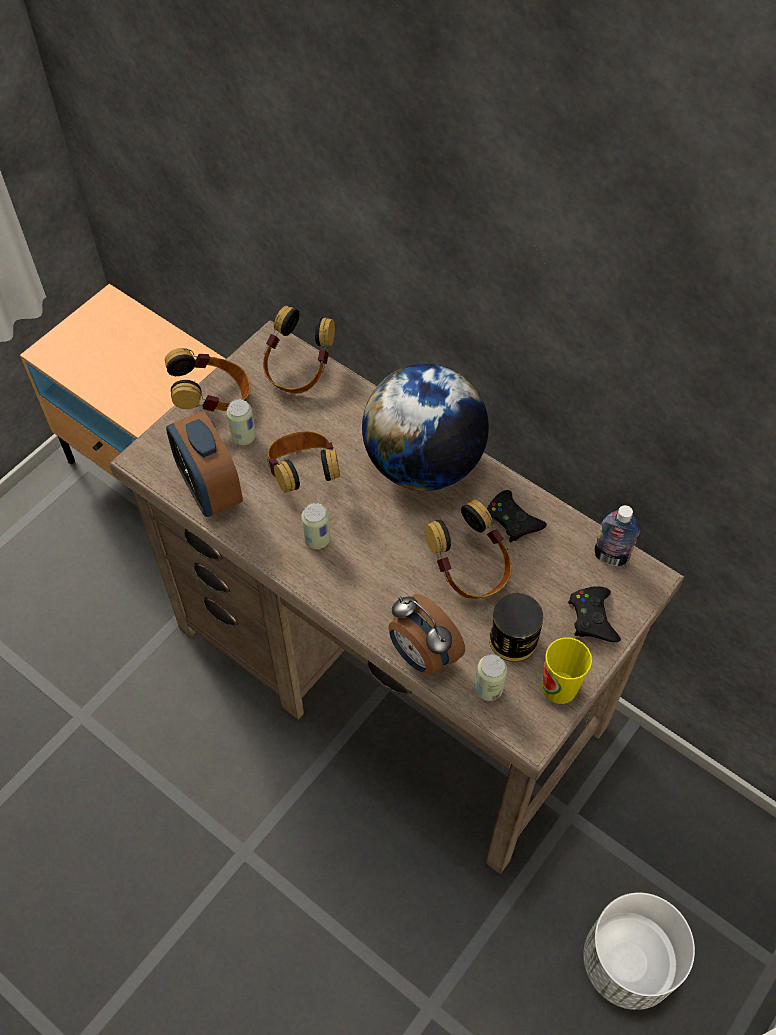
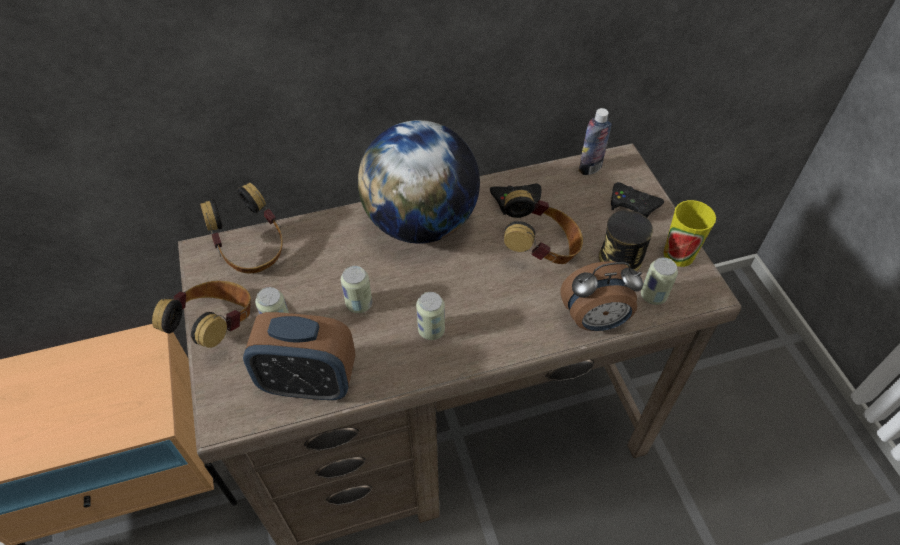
camera: 55 degrees left, 5 degrees down
(303, 475) = (359, 304): headphones -> can
(628, 962) = (748, 417): white planter -> none

